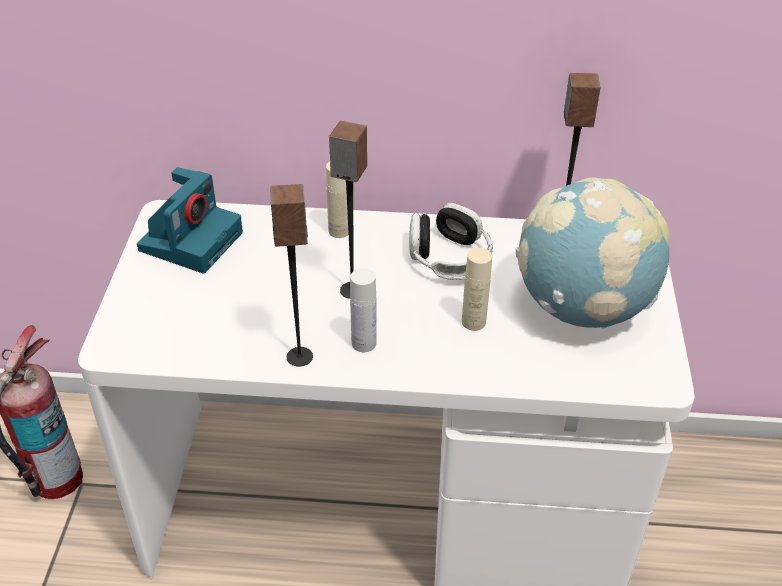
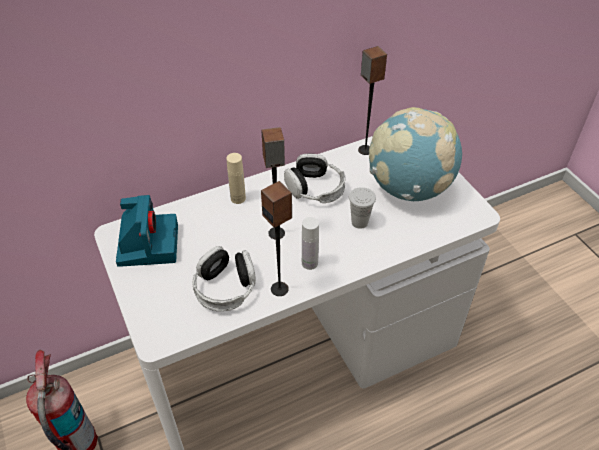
camera: 30 degrees left, 5 degrees up
(237, 326) = (225, 287): none -> headphones
(473, 322) = (359, 222): beige bottle -> white cup

